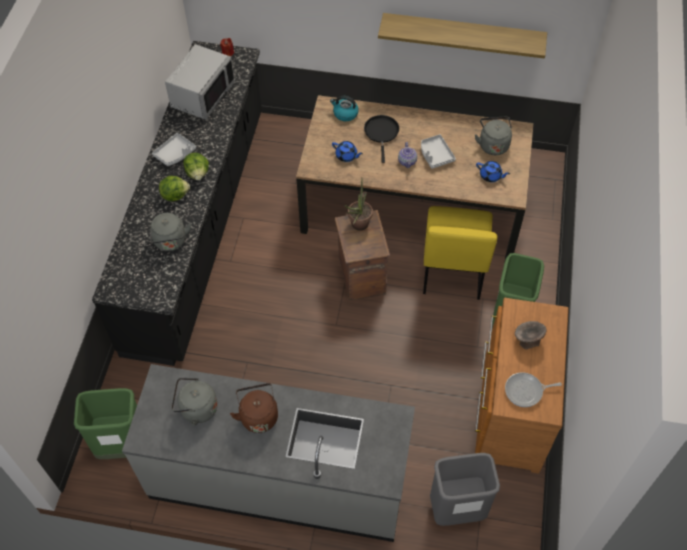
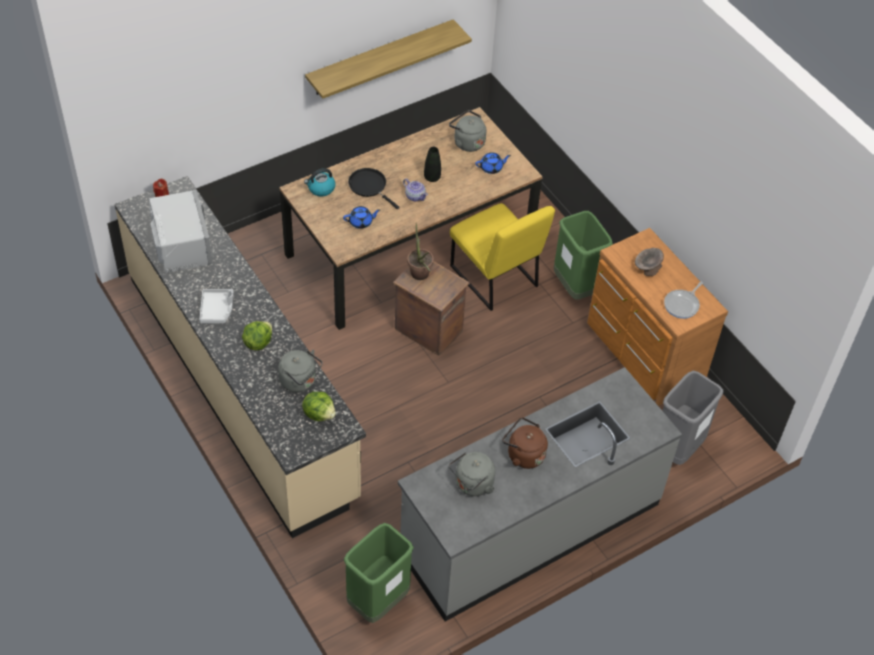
camera: 45 degrees left, 5 degrees down
(197, 173) = (257, 312): lettuce -> lettuce (319, 414)
(198, 227) = (241, 385): black counter -> beige counter
(435, 155) = (432, 178): grey tray -> black vase

